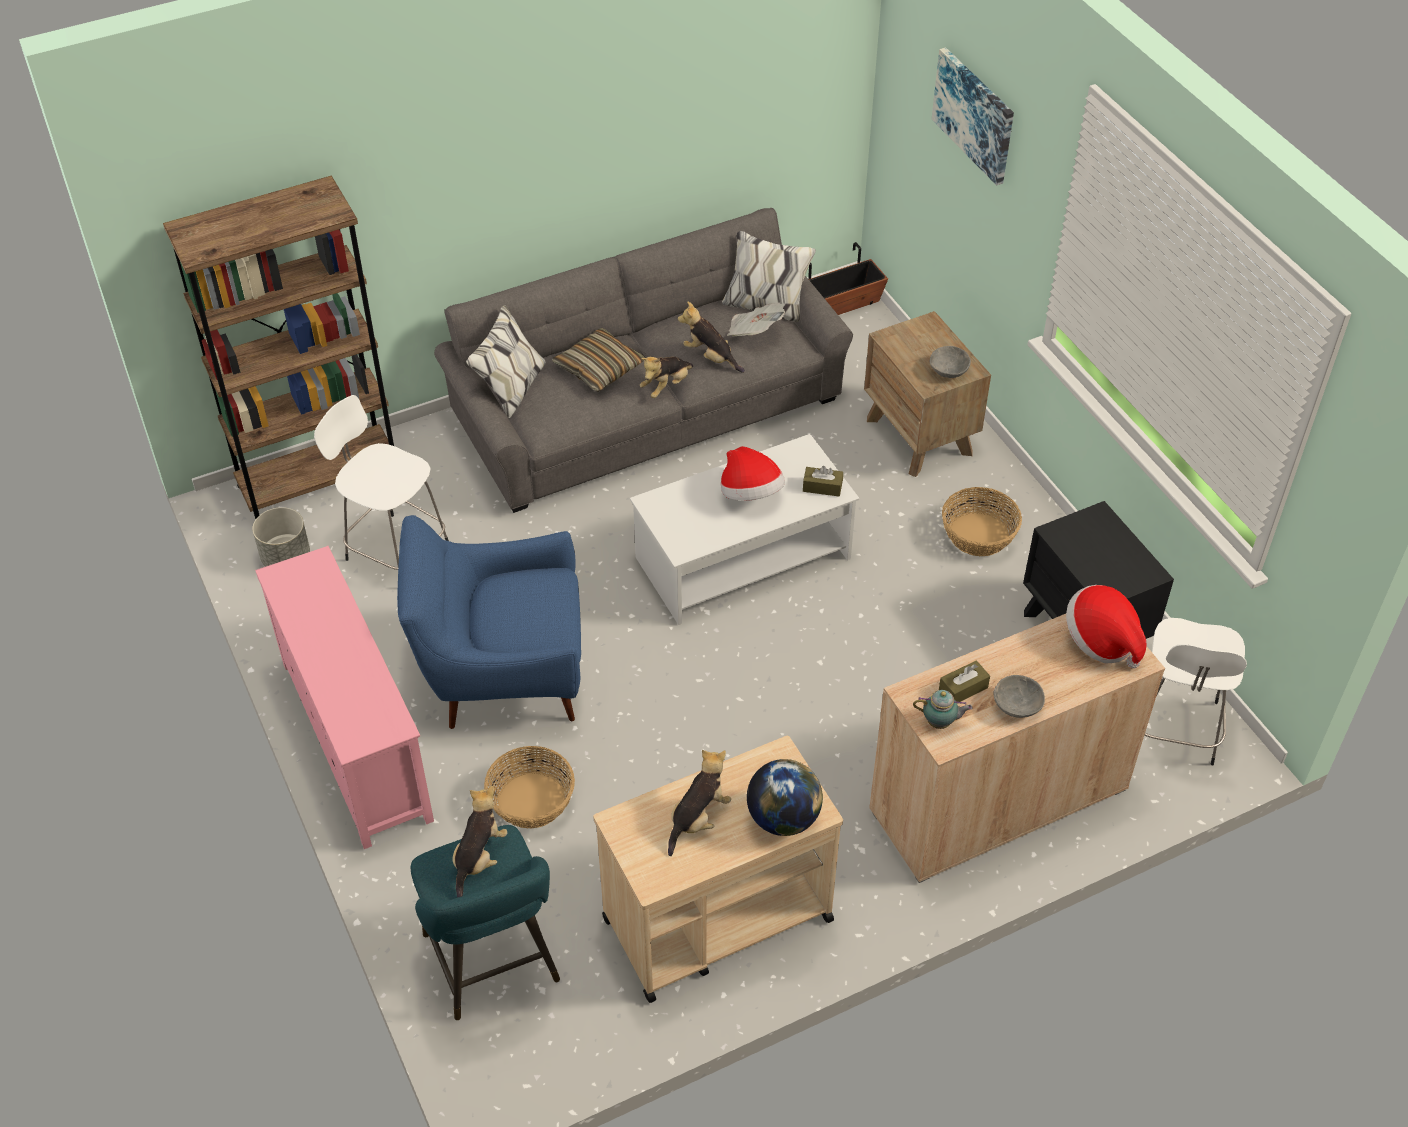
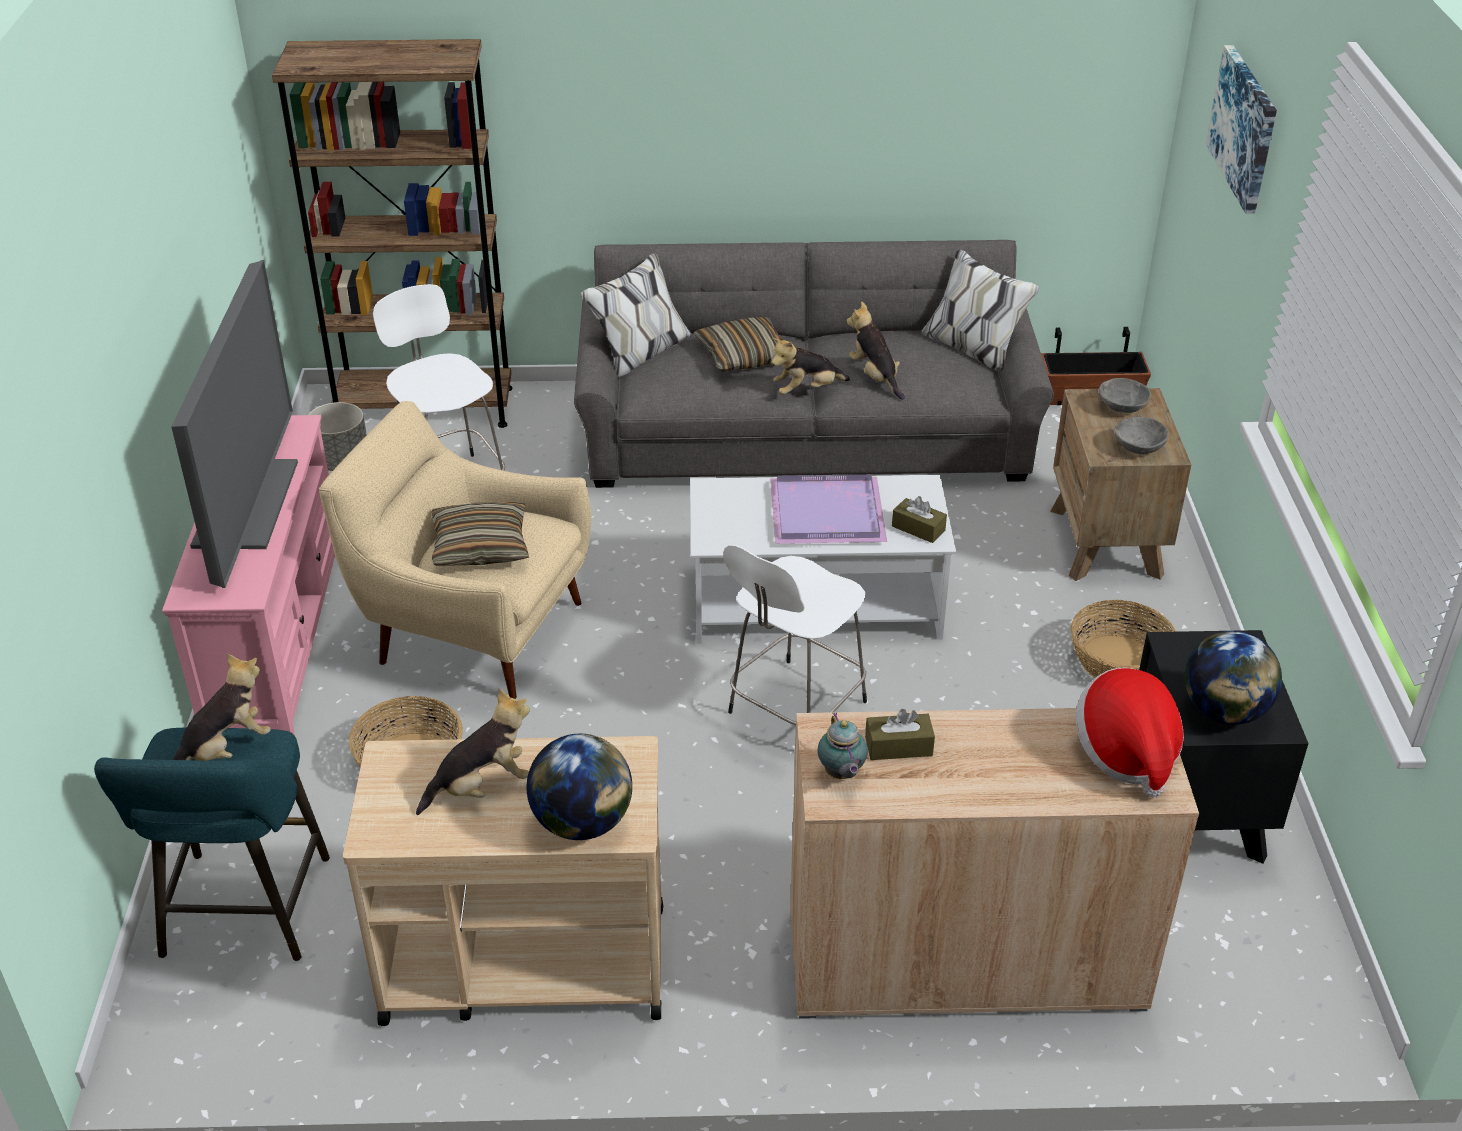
camera: 25 degrees right, 10 degrees down
(333, 647) = (247, 502): none -> television
(502, 674) = (472, 630): blue armchair -> beige armchair
(516, 614) = (481, 546): none -> pillow
(750, 494) = (829, 512): hat -> purple tray
(754, 331) = (940, 365): newspaper -> none
(940, 723) = (841, 774): teapot -> teapot turned 45 degrees clockwise
(1016, 706) = (956, 789): grey bowl -> grey bowl (1121, 407)
(1113, 574) = (1224, 712): none -> globe
(1174, 729) = (1260, 961): white stool -> white stool (794, 710)

